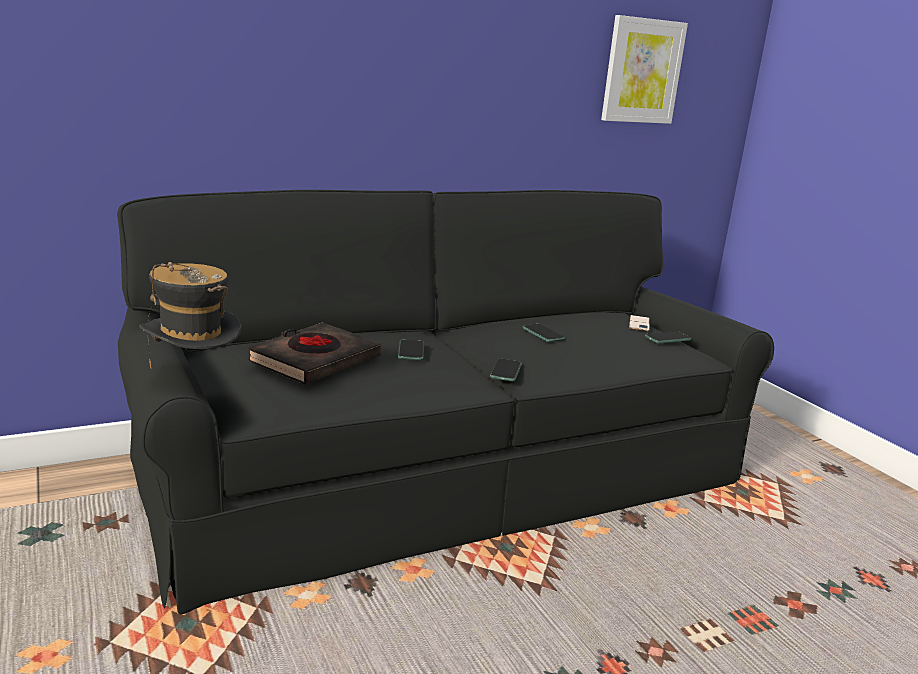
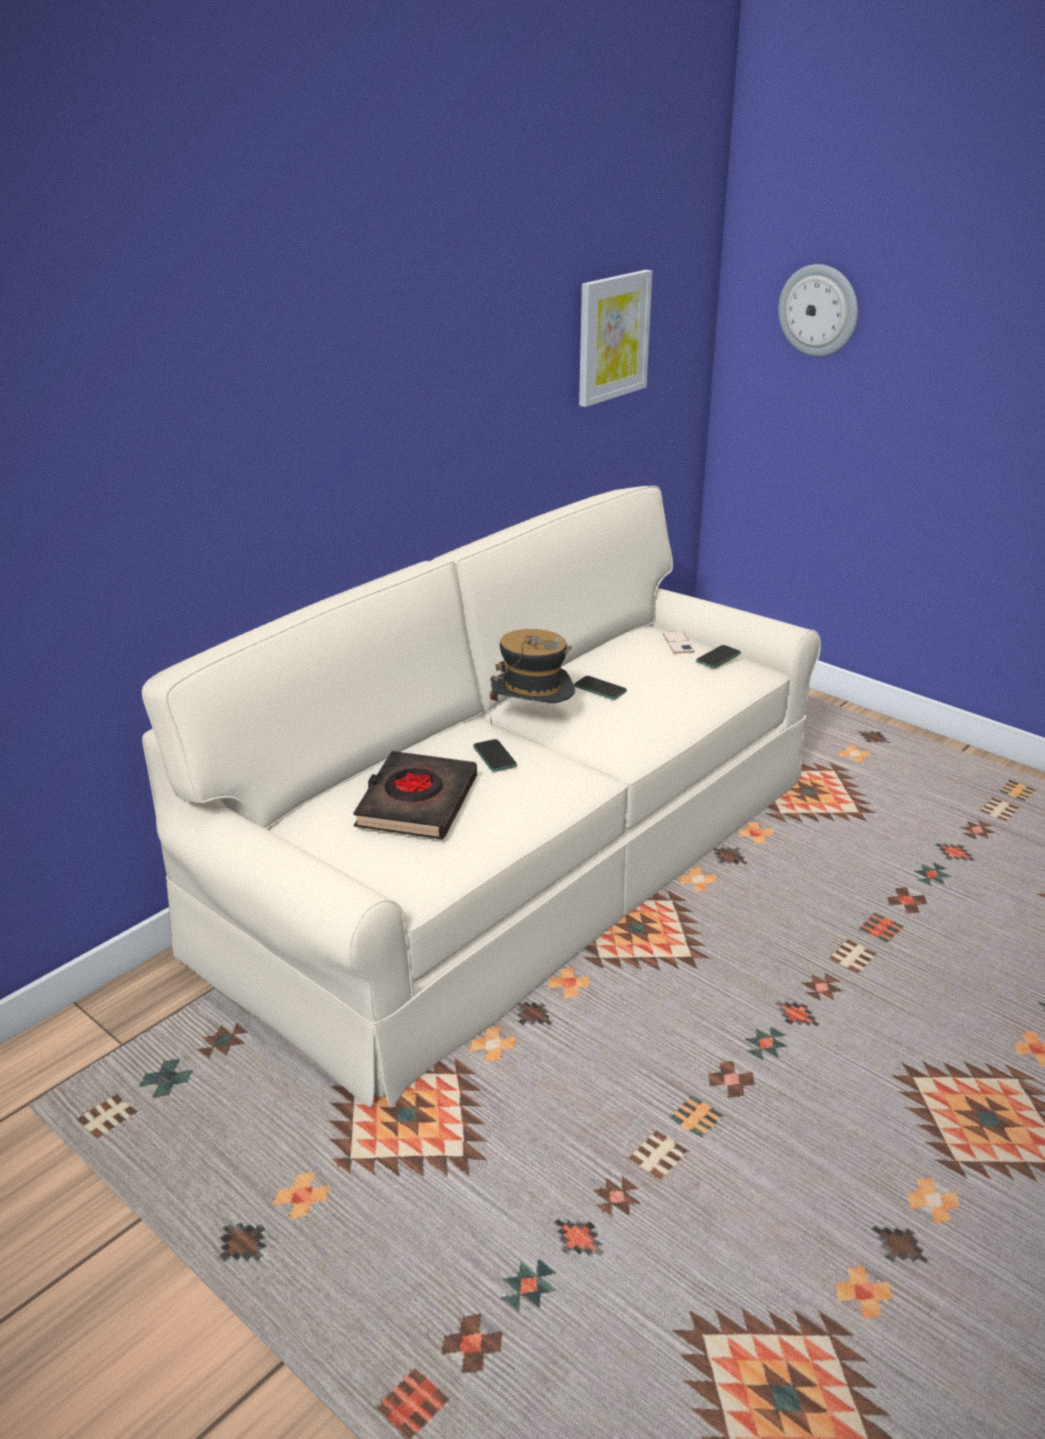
camera: 20 degrees left, 10 degrees up
(192, 377) = (354, 875): hat -> hat (532, 723)
(446, 471) = (520, 859): black sofa -> beige sofa
(506, 371) = (600, 753): phone -> none
(839, 75) = (819, 310): none -> wall clock

